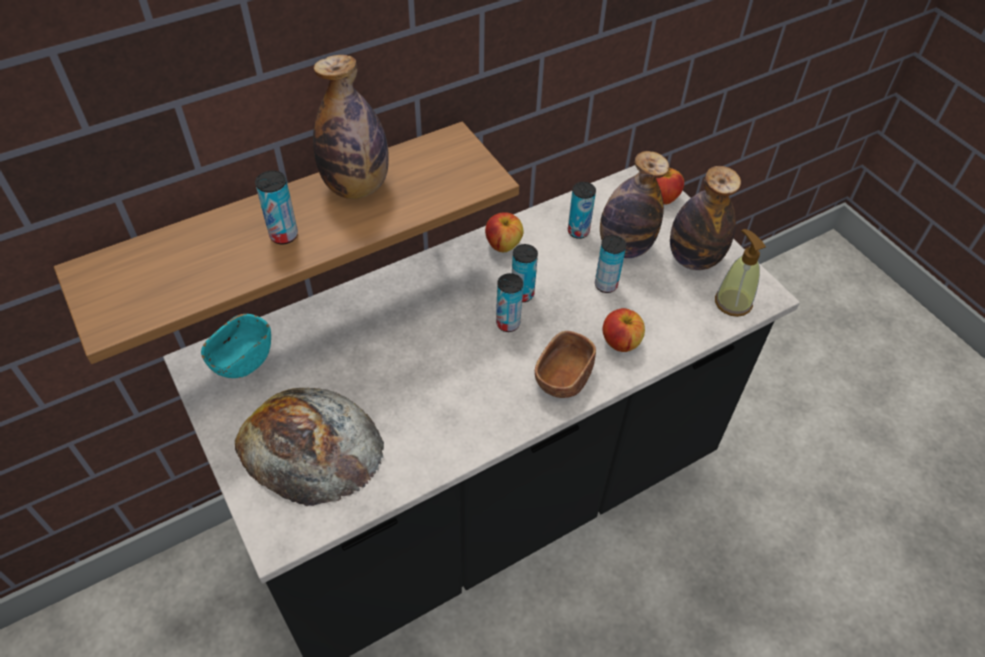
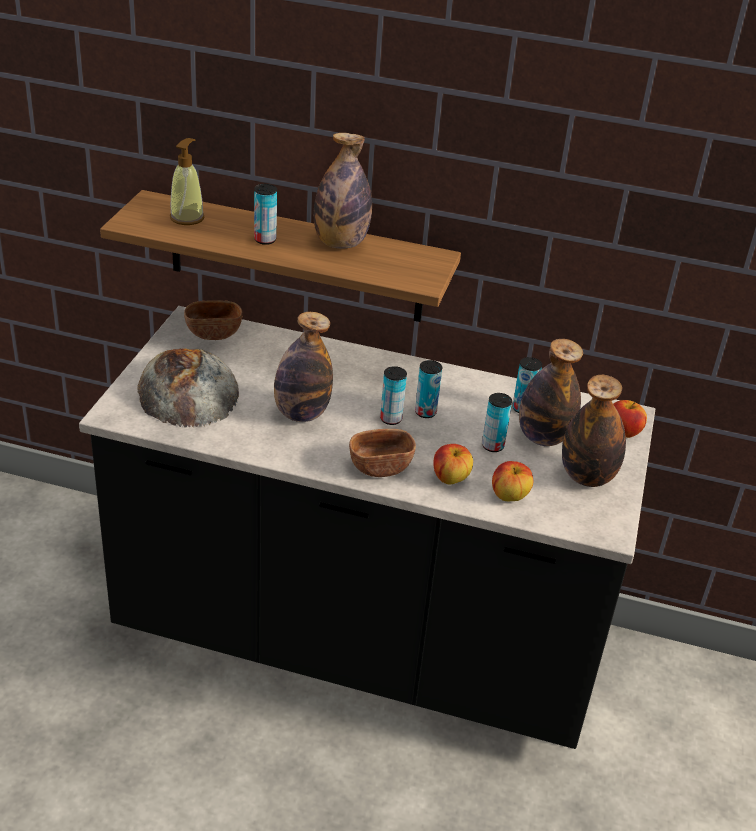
camera: 45 degrees right, 15 degrees down
(242, 359) = (213, 332): turquoise bowl -> brown bowl
(437, 381) = (301, 414): none -> bottle
(503, 245) = (456, 382): apple -> apple (509, 496)
(732, 302) = (574, 517): soap dispenser -> soap dispenser (187, 218)

